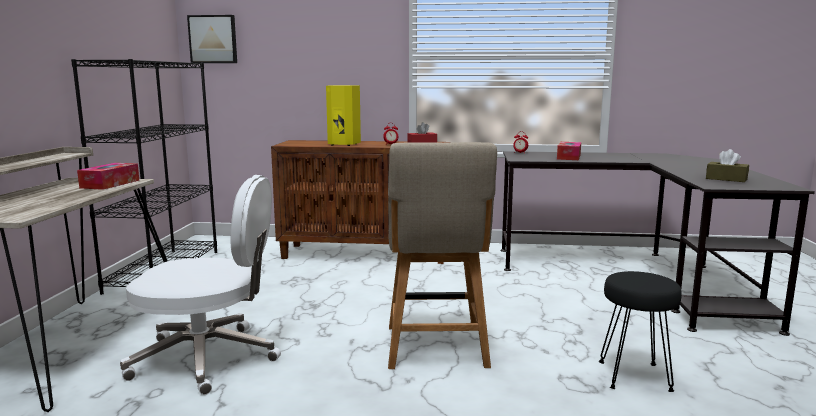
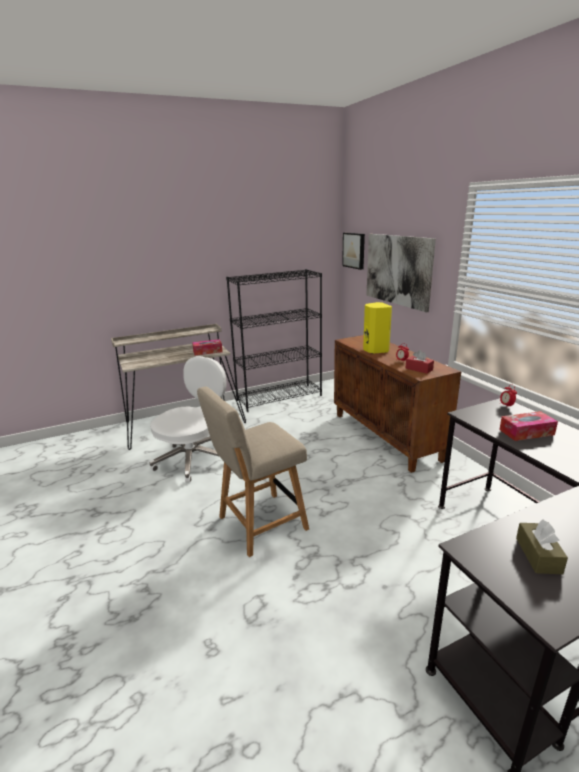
camera: 60 degrees right, 10 degrees up
(208, 358) = (193, 459): white office chair -> white office chair turned 120 degrees counterclockwise
(309, 56) = (397, 270): none -> picture
(634, 376) = (288, 641): black stool -> none

